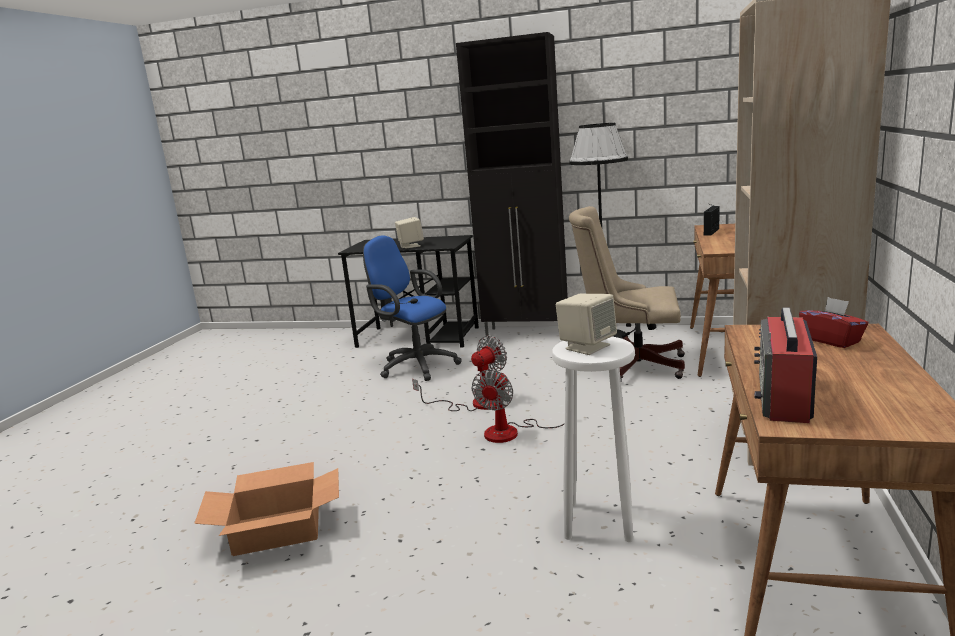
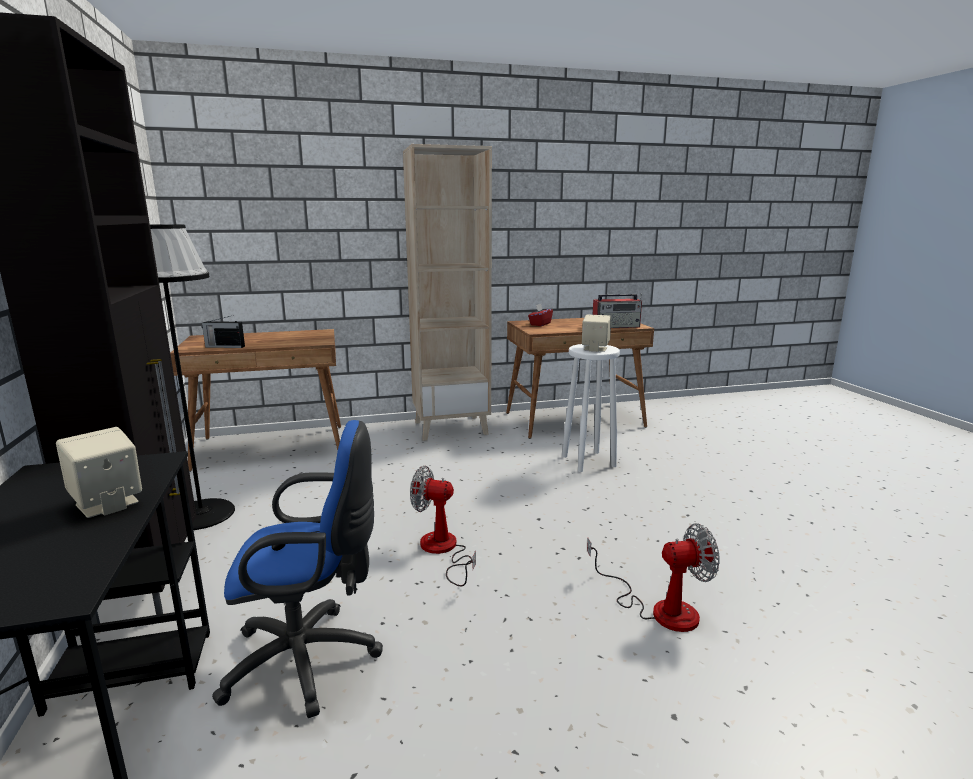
camera: 120 degrees left, 0 degrees up
(277, 529) = (758, 576): cardboard box -> none
(415, 366) = (310, 660): blue office chair -> blue office chair turned 105 degrees counterclockwise
(513, 432) = (496, 512): fan -> fan (659, 608)
(630, 365) = (311, 486): beige office chair -> none

